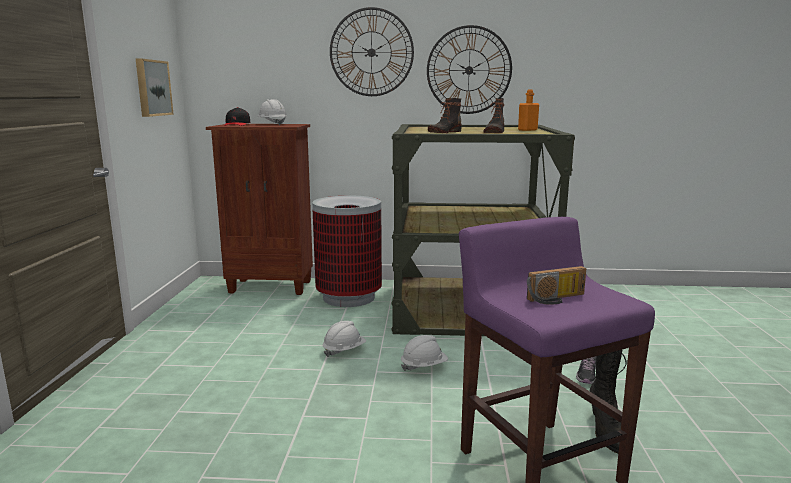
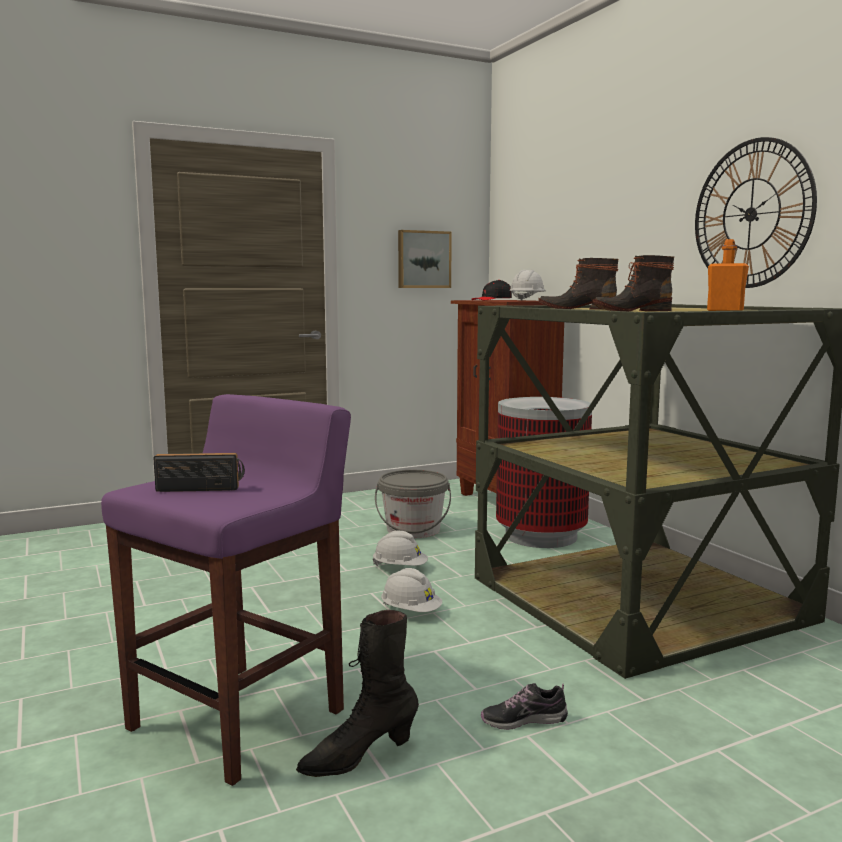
camera: 60 degrees right, 5 degrees down
(275, 327) = (413, 530): none -> grey bucket
(371, 52) = (636, 200): wall clock -> none
(557, 299) = (202, 487): radio -> radio turned 135 degrees clockwise

